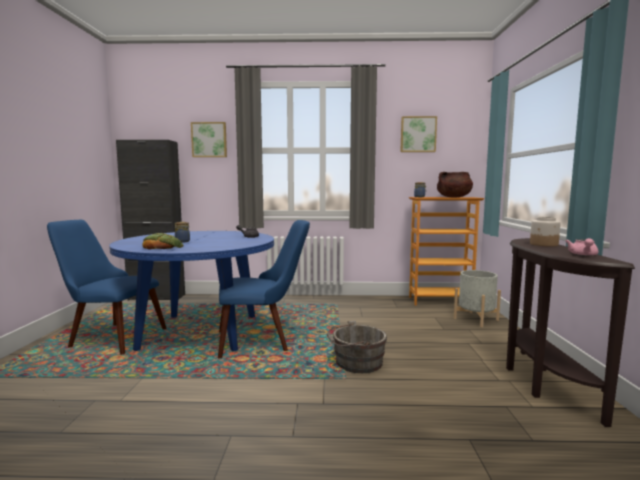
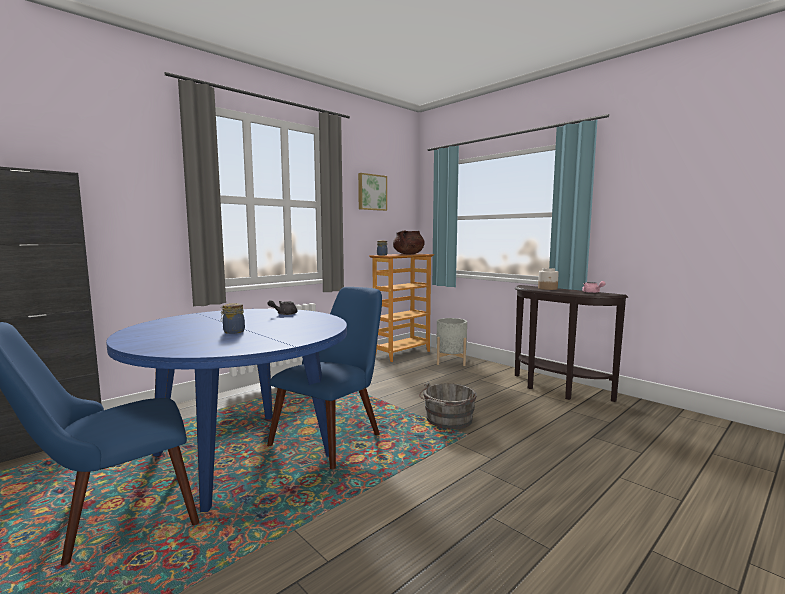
camera: 45 degrees left, 0 degrees up
(162, 247) = (248, 342): bread -> none
(209, 140) = (131, 178): picture -> none

